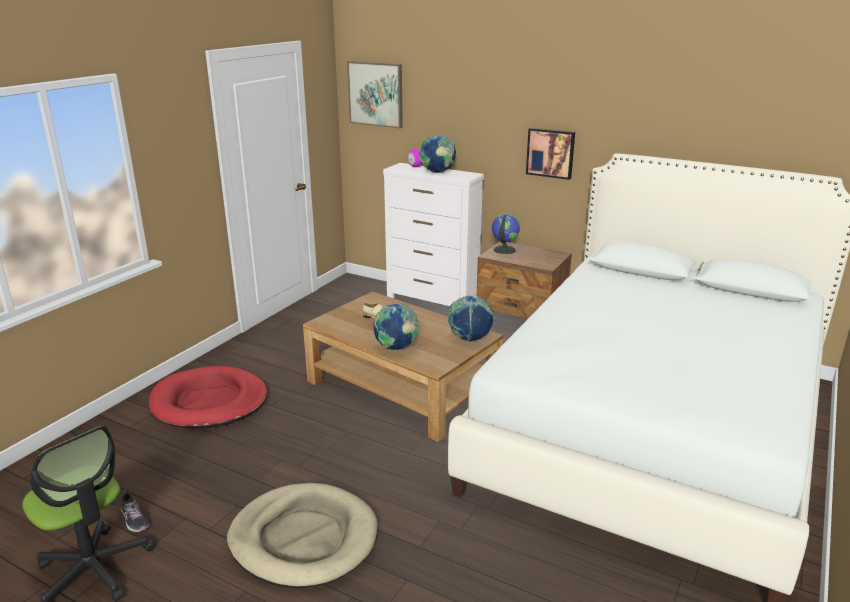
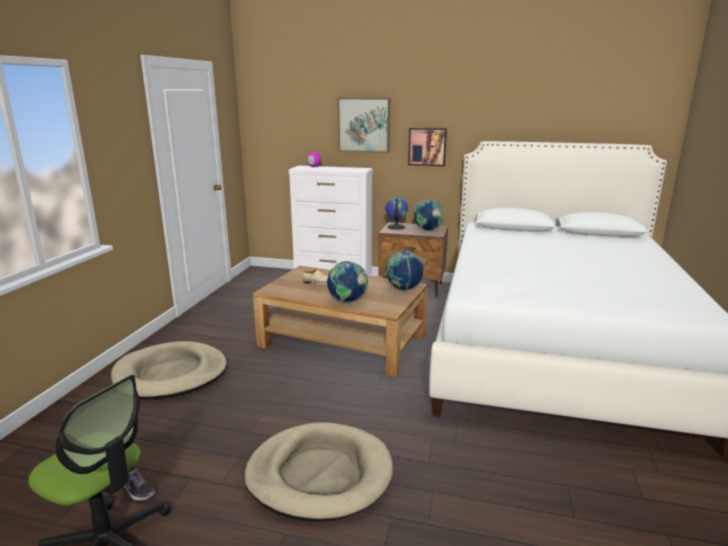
camera: 15 degrees left, 5 degrees down
(209, 402) = (171, 374): red dog bed -> beige dog bed
(376, 94) = (274, 110): picture -> picture (364, 125)
(438, 173) = (336, 169): globe -> globe (428, 230)

